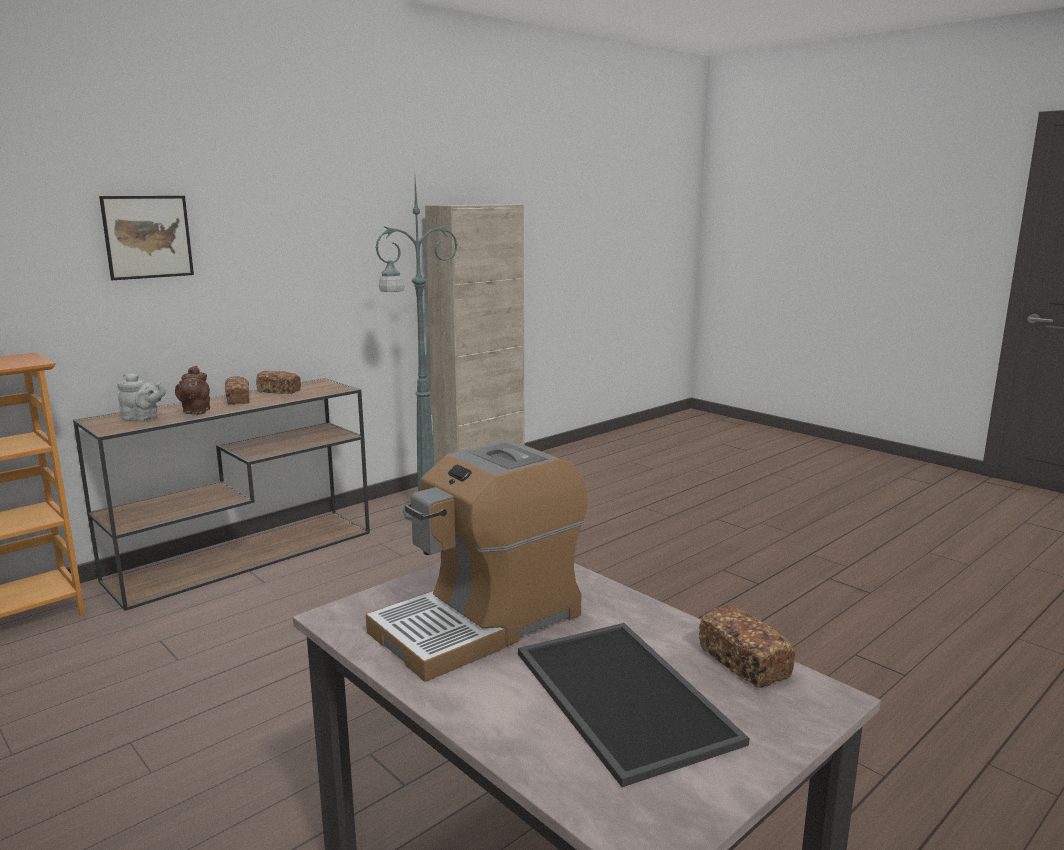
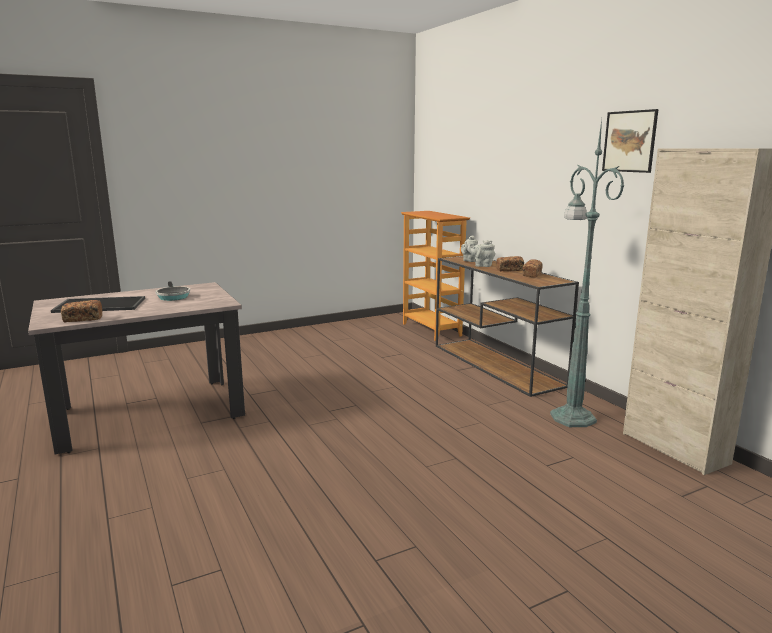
camera: 105 degrees right, 0 degrees up
(147, 237) = (515, 165): picture -> picture (629, 141)
(195, 412) = (481, 265): brown teapot -> grey teapot
(481, 622) = (173, 296): coffee machine -> frying pan

